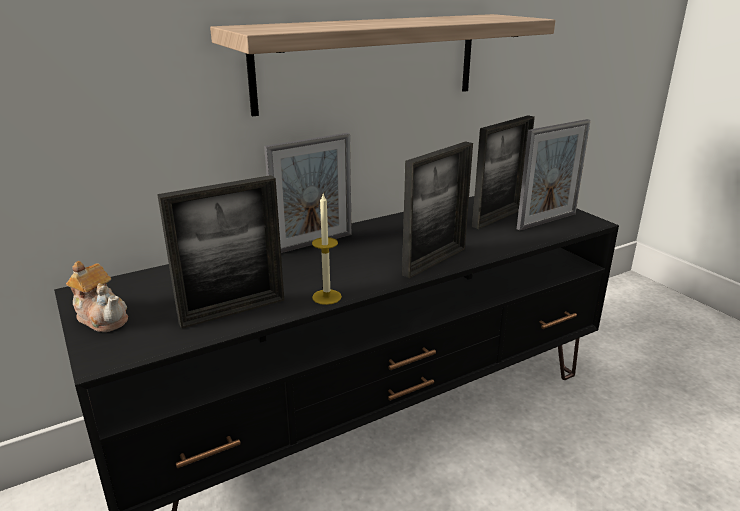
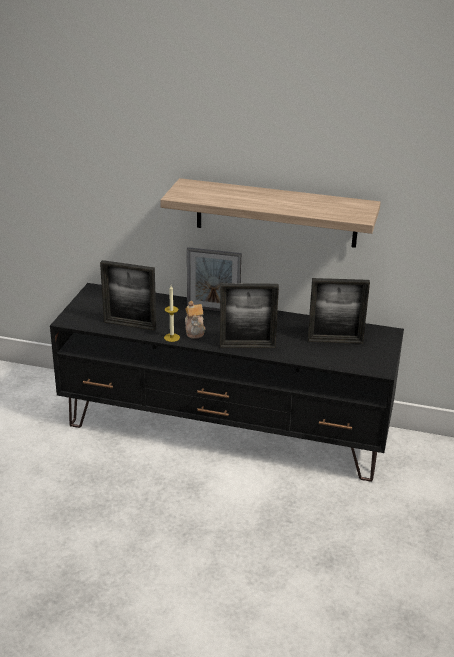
camera: 45 degrees right, 5 degrees up
(102, 318) = (86, 304): teapot -> teapot (195, 330)
(546, 221) = (356, 356): picture frame -> none

